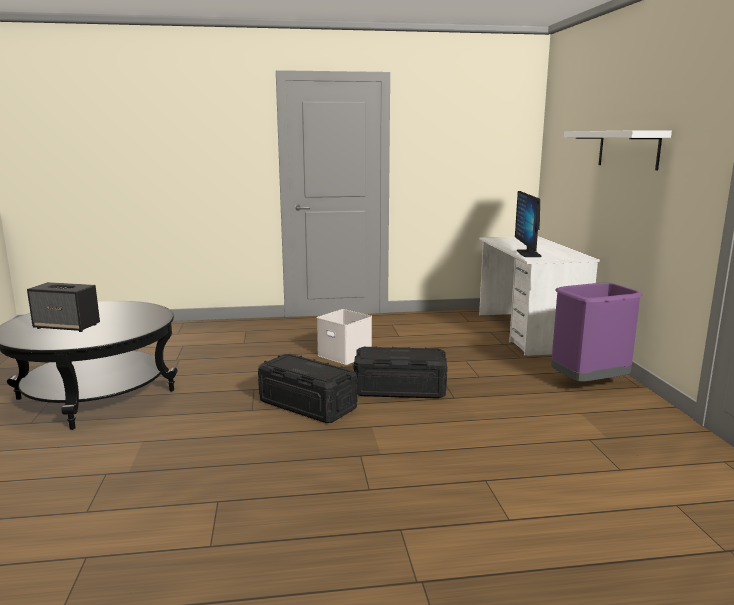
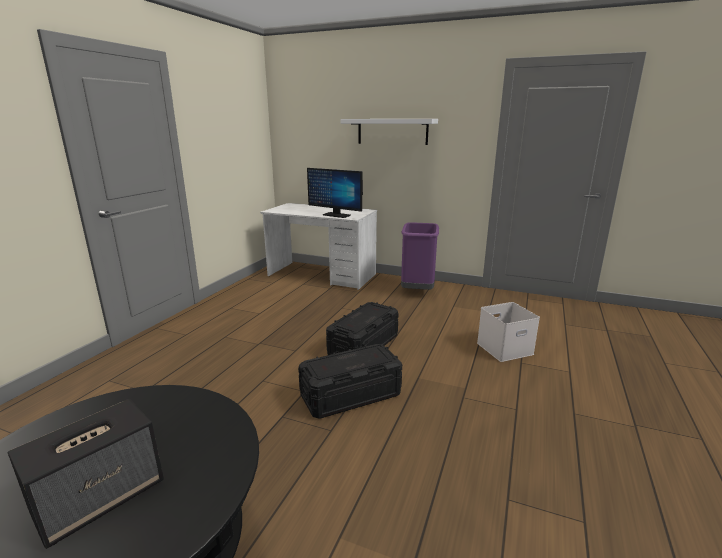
camera: 60 degrees left, 5 degrees up
(346, 354) = (265, 346): white storage box -> white storage box (505, 348)

